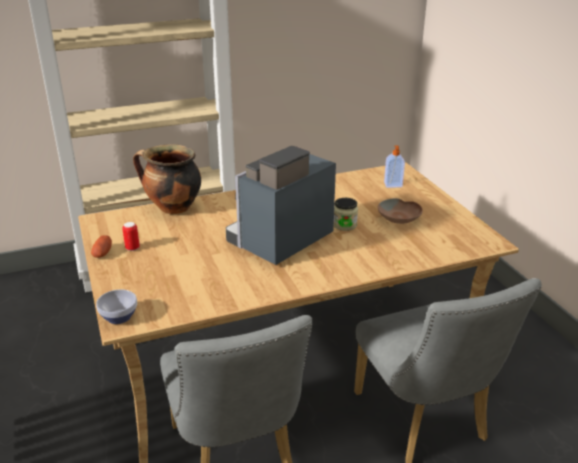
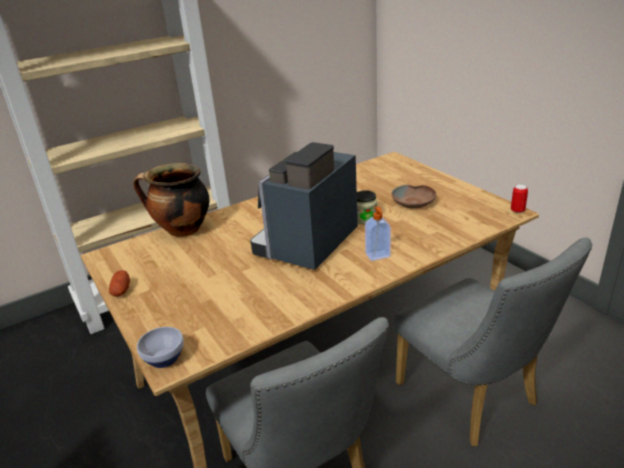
camera: 10 degrees left, 0 degrees up
(132, 248) = (153, 279): can -> can (517, 210)
(393, 185) = (393, 174): soap dispenser -> soap dispenser (378, 256)

